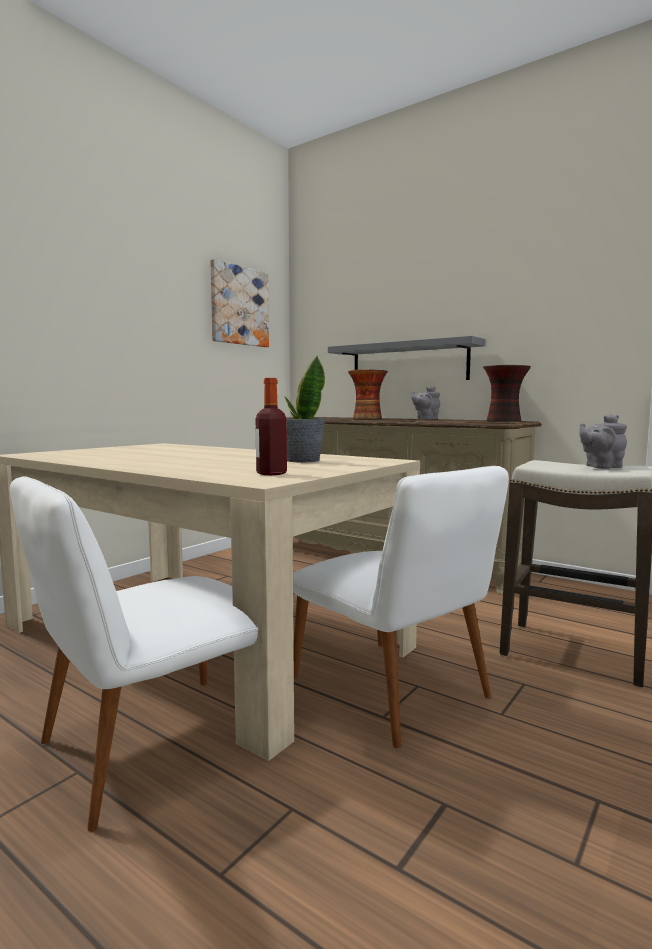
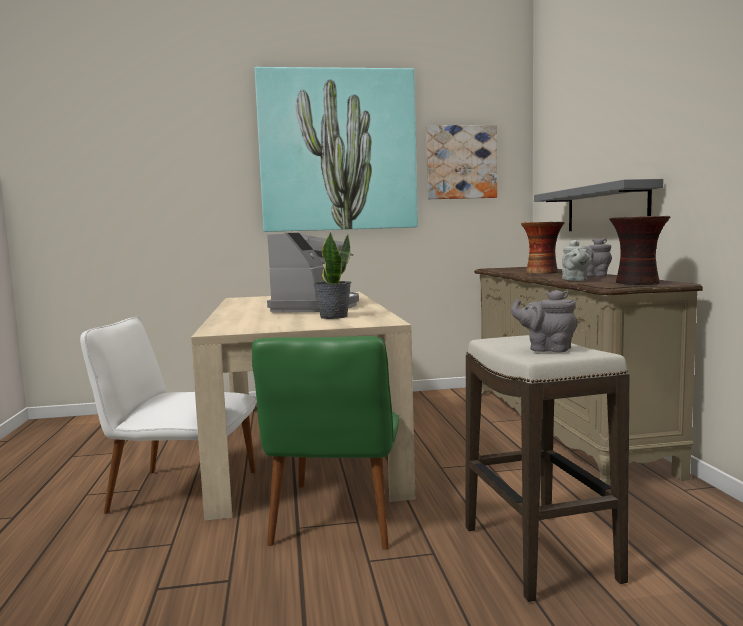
camera: 45 degrees right, 0 degrees up
(123, 267) = (338, 151): none -> picture
(215, 455) = (315, 307): none -> coffee machine
(271, 473) = (252, 326): bottle -> none
(388, 687) = (338, 514): white chair -> green chair
(443, 420) = (575, 280): none -> grey teapot

